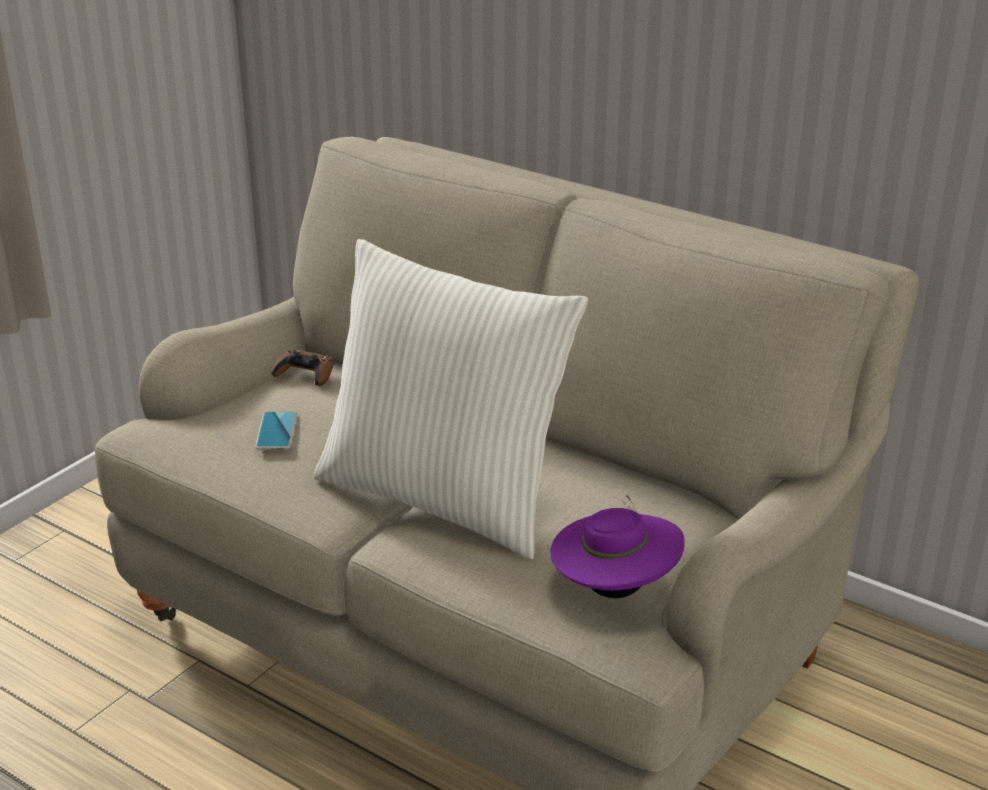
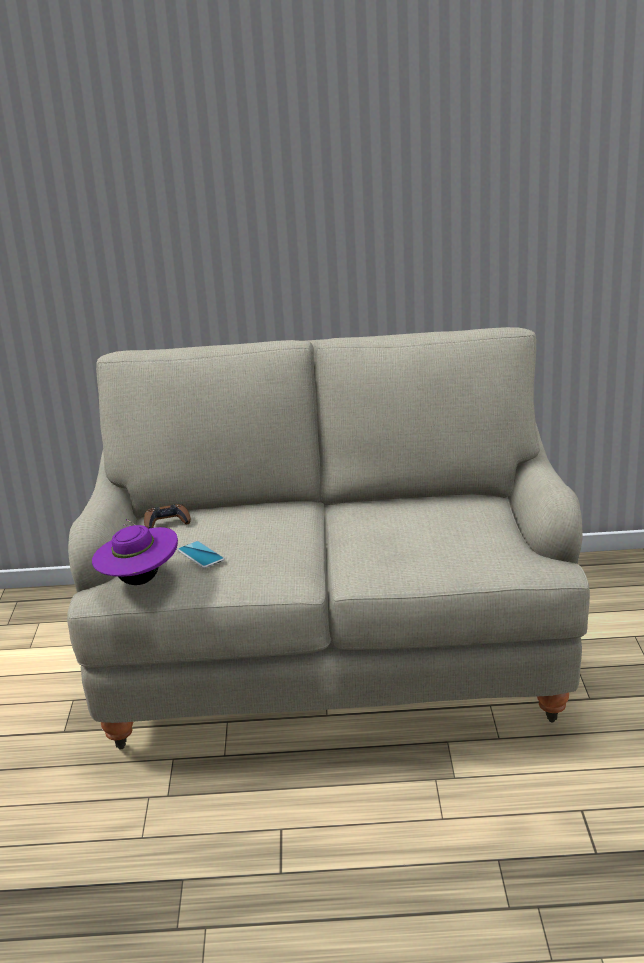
camera: 35 degrees left, 5 degrees down
(444, 497) = (348, 547): white pillow -> none
(614, 589) = (502, 546): purple hat -> purple hat (139, 580)

